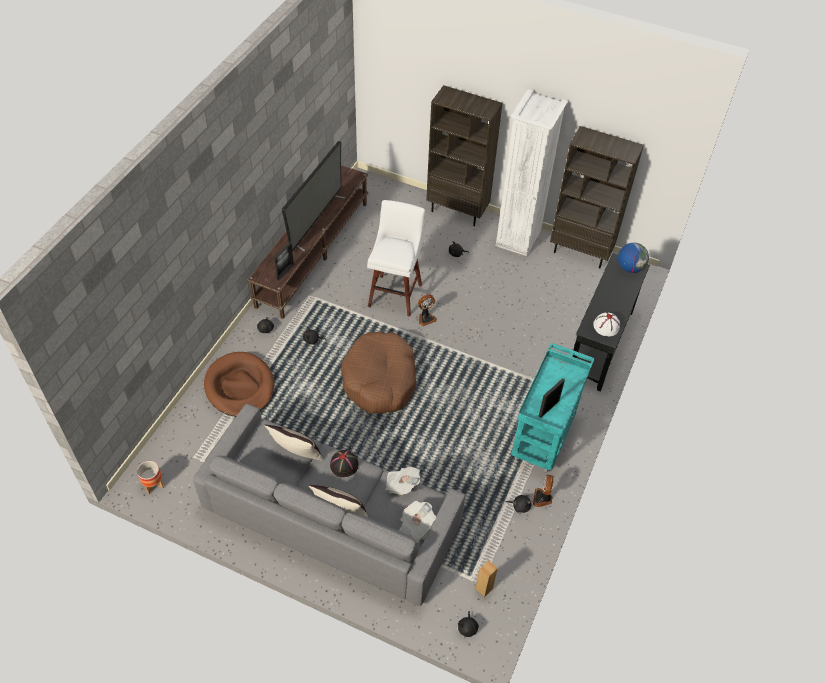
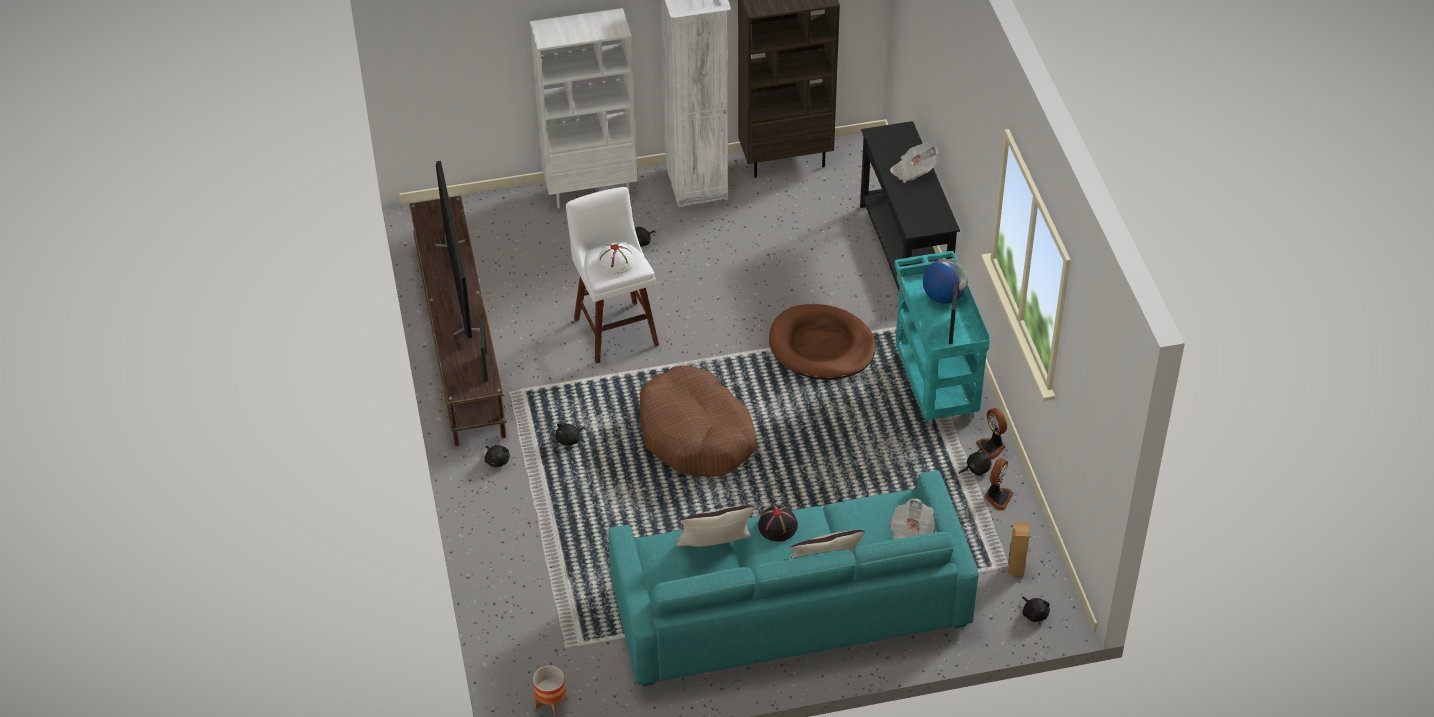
camera: 35 degrees left, 5 degrees down
(240, 387) = (537, 542): brown dog bed -> brown dog bed (821, 346)
(331, 516) = (789, 605): grey sofa -> turquoise sofa
(401, 484) = (858, 507): newspaper -> newspaper (913, 171)
(426, 318) = (679, 336): fan -> fan (997, 497)
(457, 211) = (591, 190): brown bookcase -> white bookcase
(606, 326) = (930, 213): white hat -> white hat (616, 262)
(630, 268) = (895, 136): globe -> globe (943, 297)

